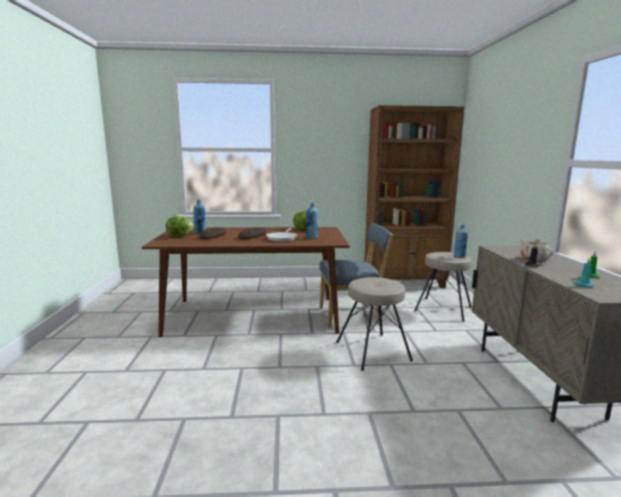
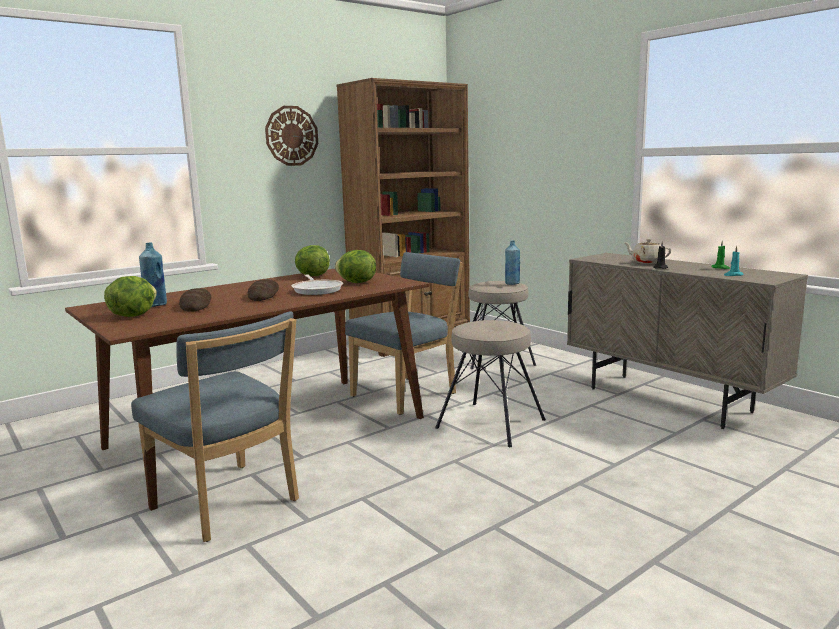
camera: 35 degrees left, 0 degrees up
(187, 346) = (228, 504): none -> blue chair
(311, 238) = (356, 283): blue bottle -> lettuce
(336, 142) = (291, 136): none -> wall clock

